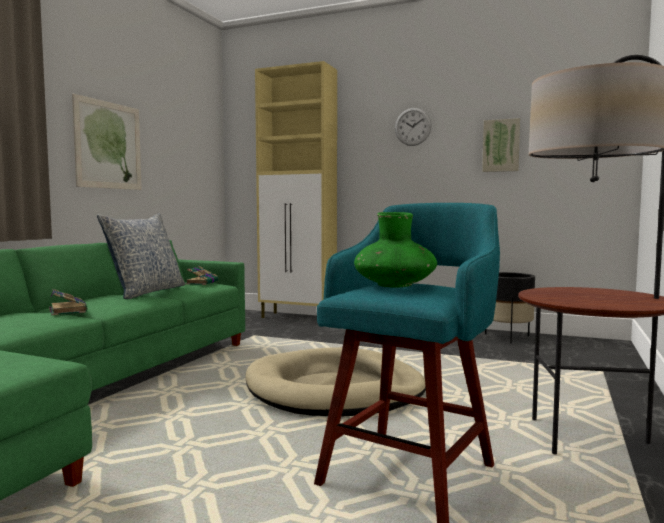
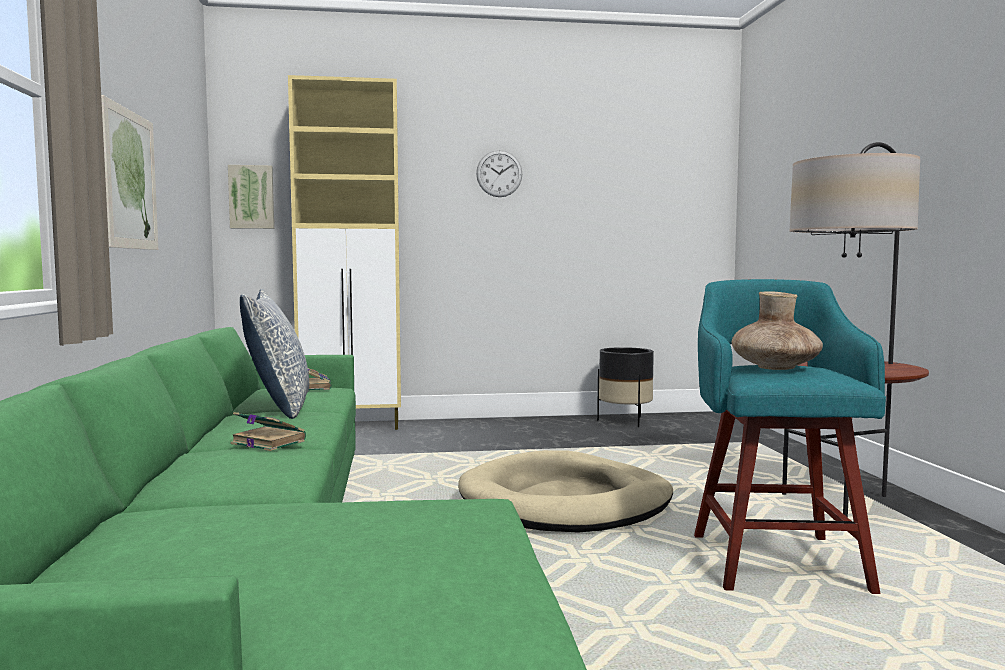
camera: 30 degrees left, 0 degrees up
(395, 285) = (775, 368): green vase -> brown vase
(501, 145) = (601, 203): picture -> picture (251, 197)

